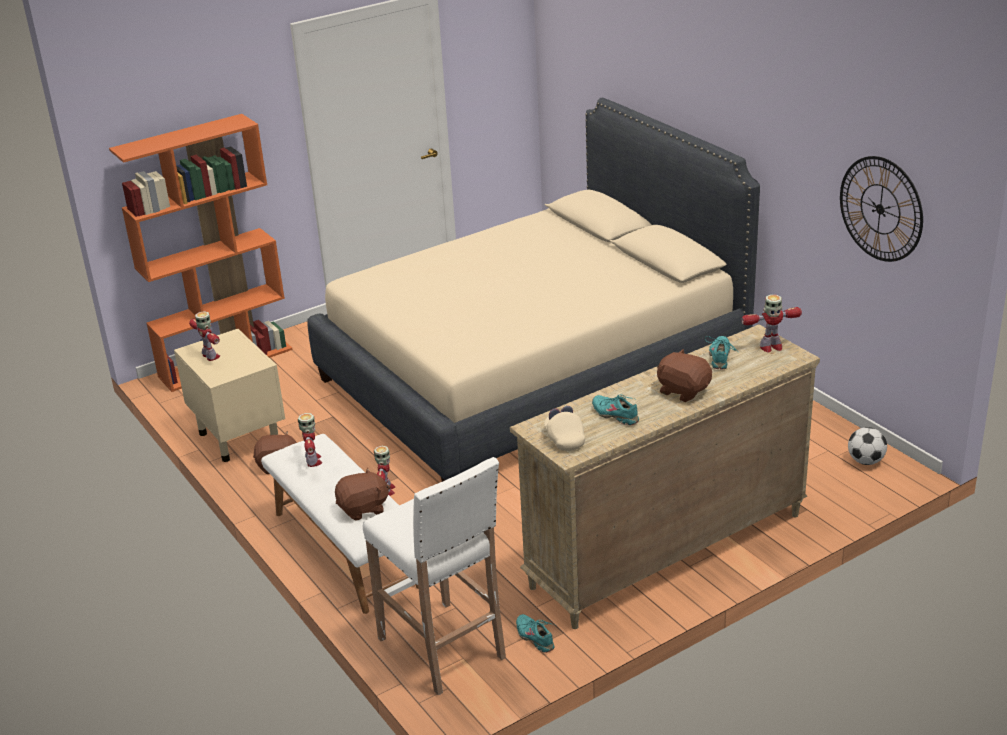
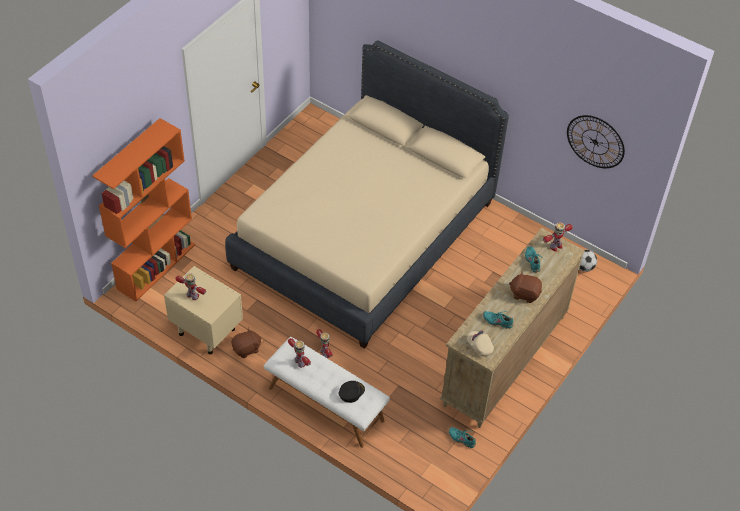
camera: 25 degrees left, 20 degrees up
(363, 508) = (351, 392): brown plush toy -> black cap
(443, 649) = (417, 460): white stool -> none

